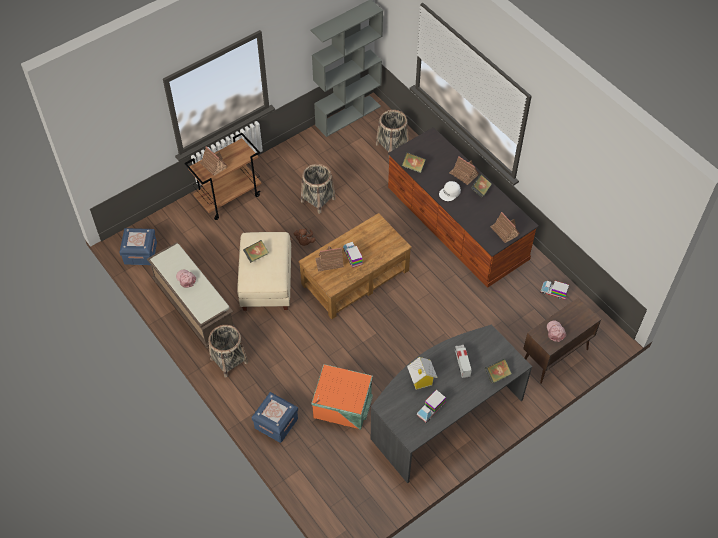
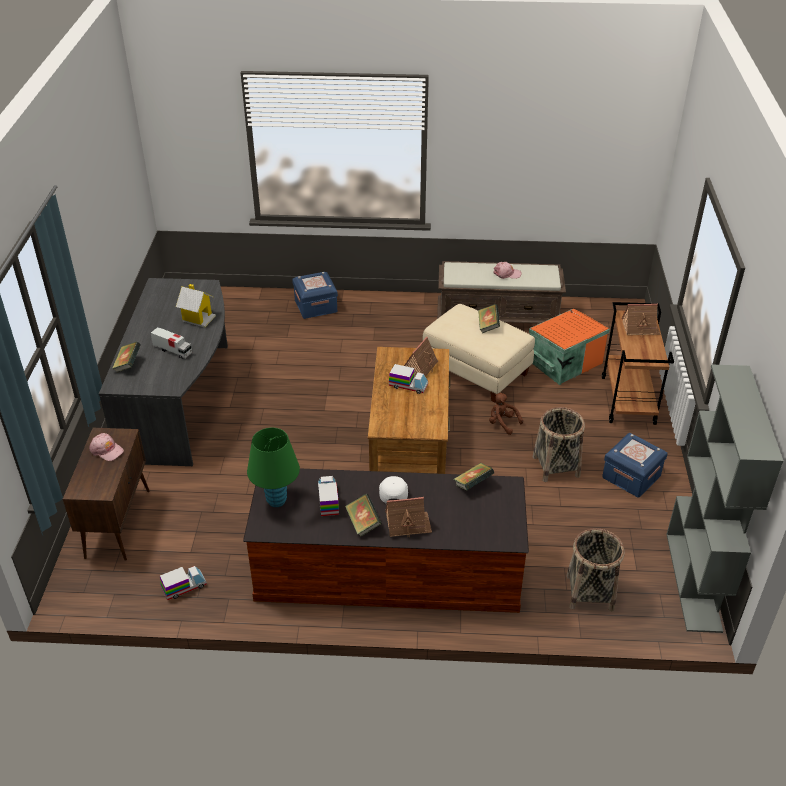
camera: 130 degrees right, 15 degrees down
(140, 253) = (603, 313): blue storage box -> blue storage box (631, 476)
(229, 360) = (412, 310): basket -> none
(343, 406) = (278, 348): orange storage box -> orange storage box (563, 361)
(431, 409) = (163, 308): toy truck -> toy truck (328, 501)
(504, 231) = (276, 500): toy house -> green table lamp

